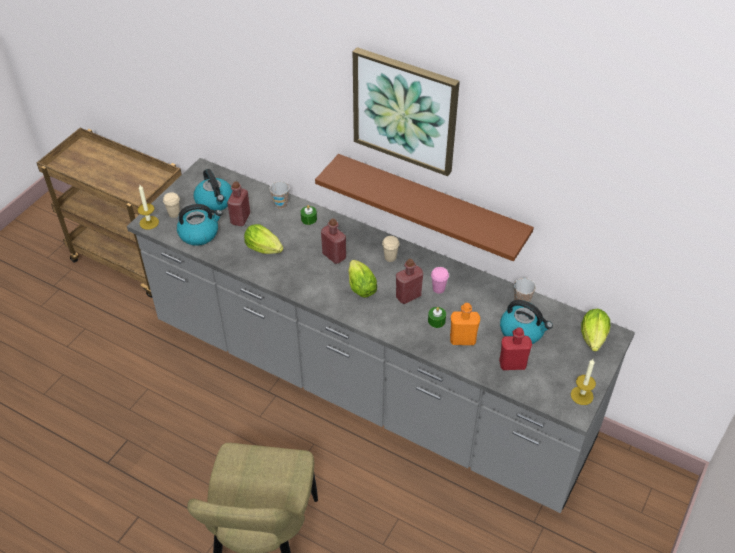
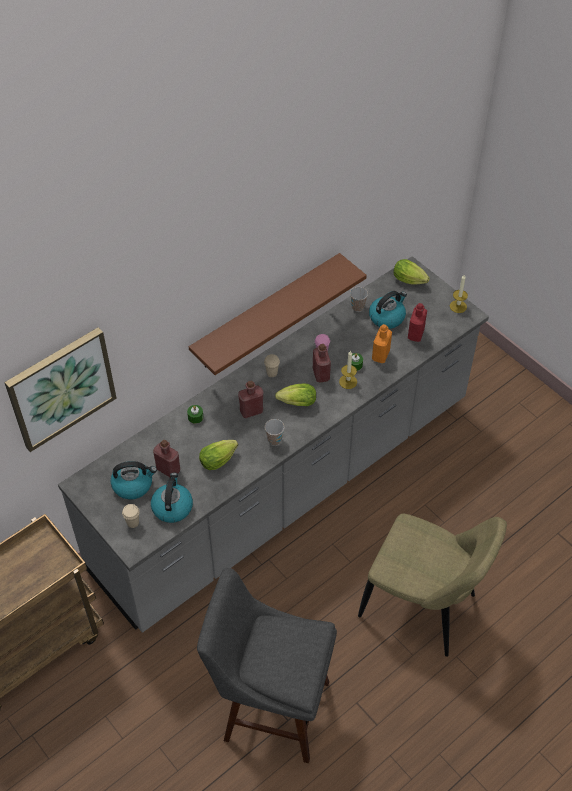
camera: 70 degrees left, 5 degrees up
(116, 445) = (271, 709): none -> grey stool
(149, 222) = (134, 547): candle -> candle (348, 381)
(280, 204) = (164, 433): cup -> cup (274, 440)
(405, 110) = (240, 258): picture -> picture (61, 388)

